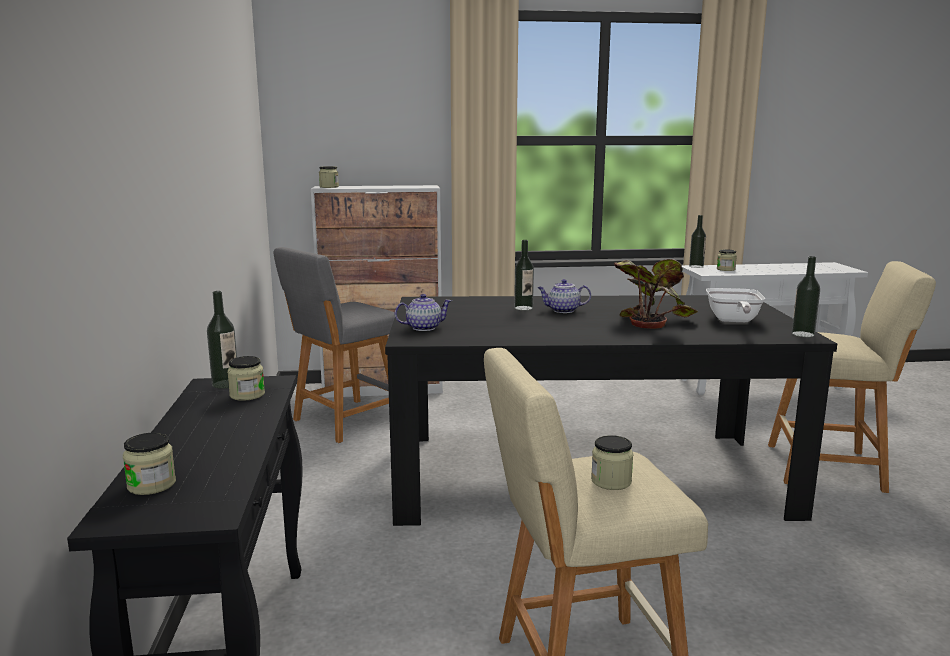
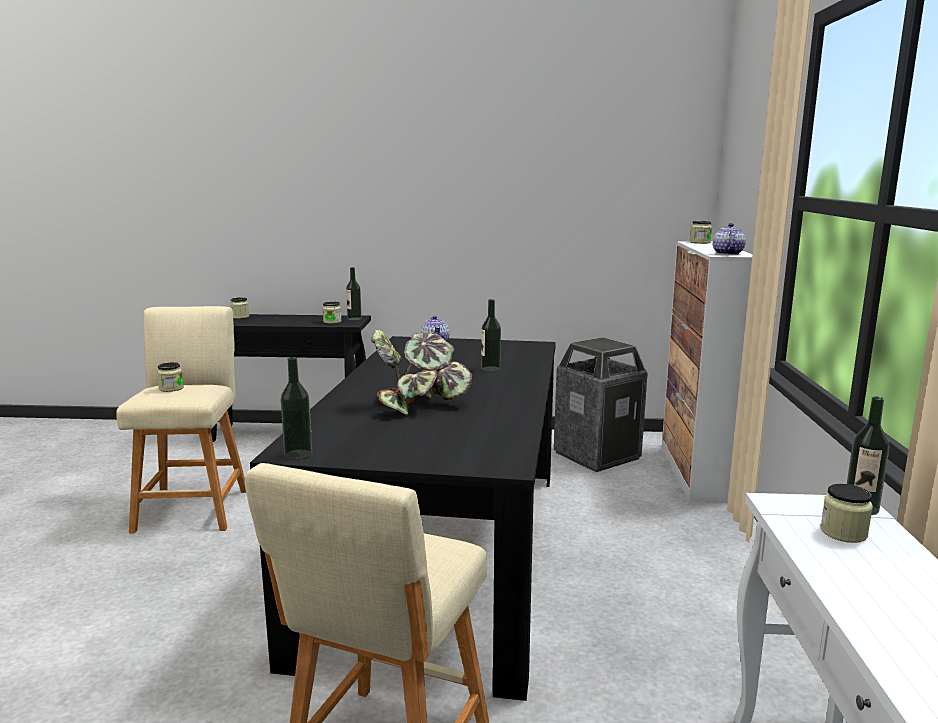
camera: 100 degrees right, 0 degrees up
(343, 422) = (597, 455): grey stool -> trash can
(562, 310) = (473, 379): teapot -> teapot (727, 253)
(733, 321) = (382, 435): frying pan -> none

